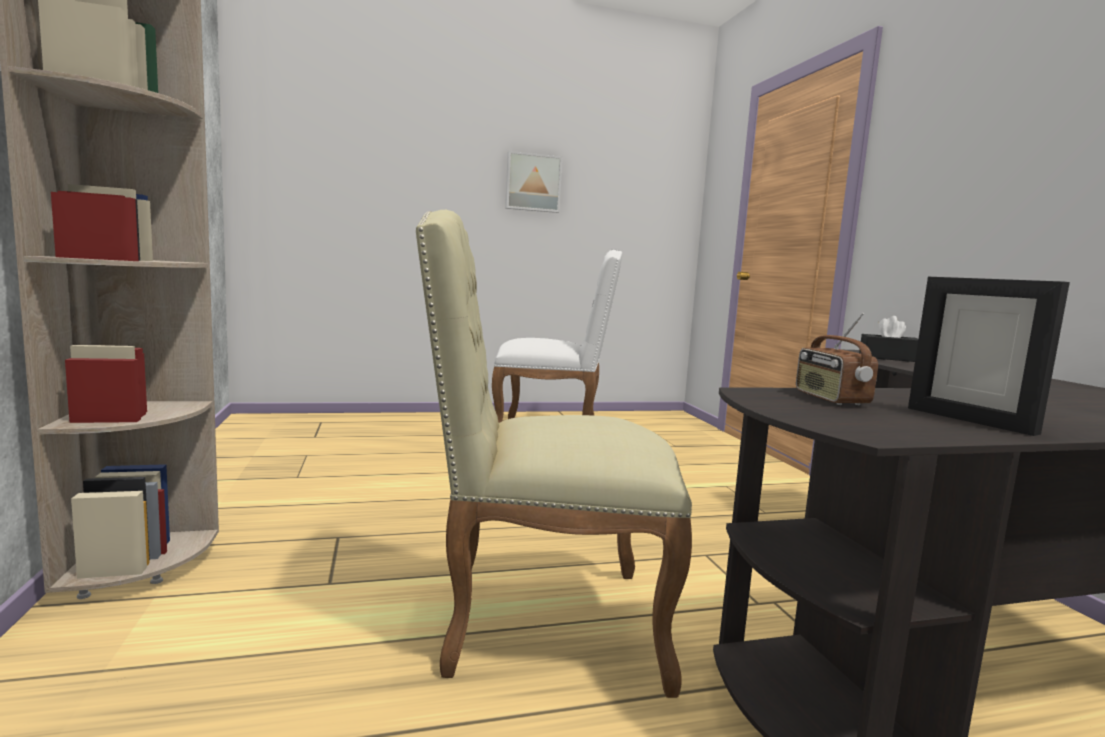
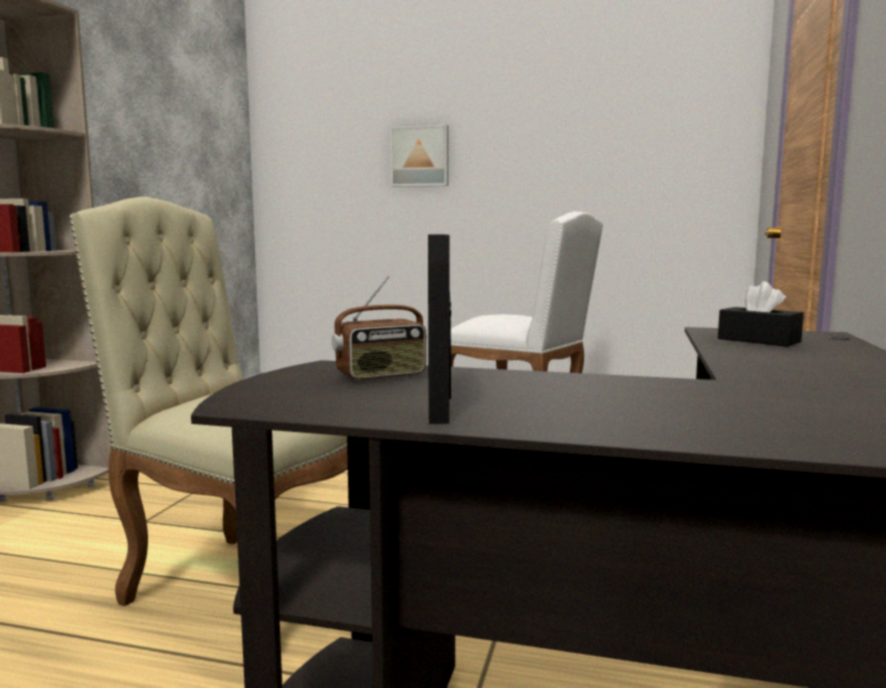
camera: 30 degrees right, 0 degrees up
(533, 183) = (533, 141): picture -> picture (420, 156)
(830, 399) = (381, 376): radio -> radio turned 135 degrees counterclockwise

